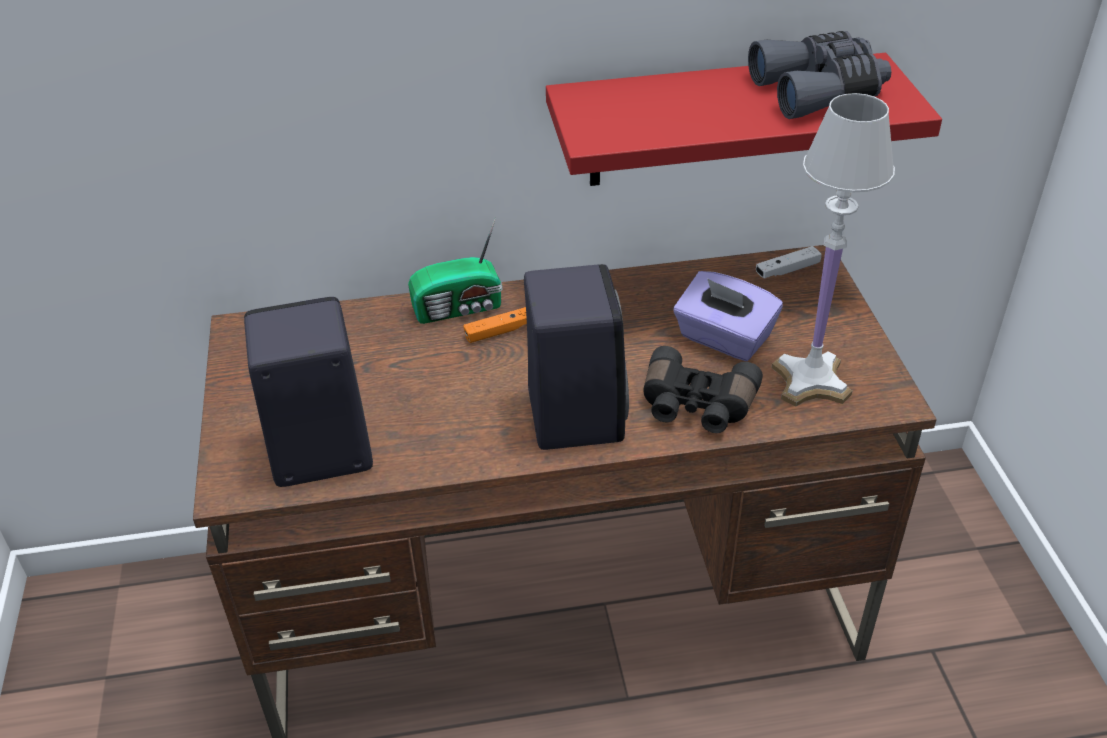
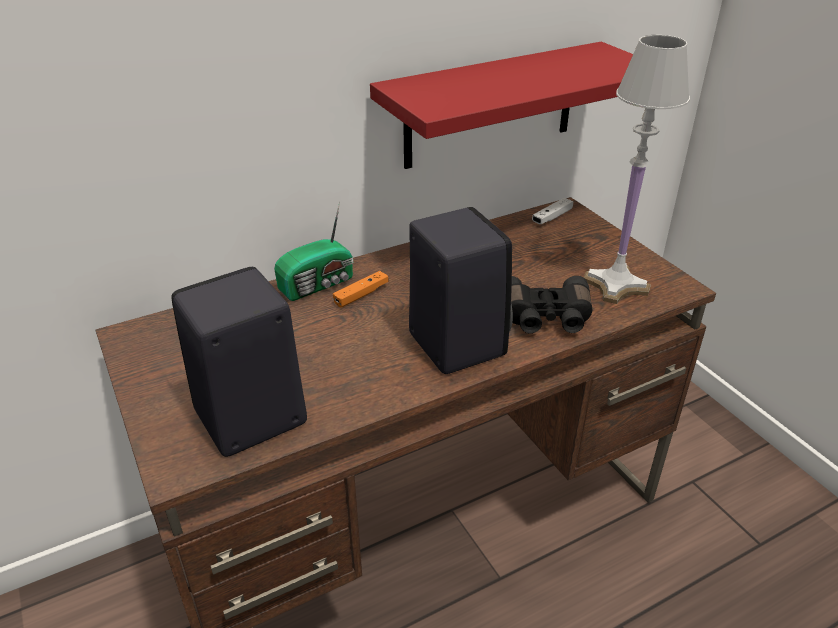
camera: 20 degrees left, 5 degrees down
(723, 339) = (536, 269): purple tissue box -> none
(819, 91) = (578, 65): grey binoculars -> none

